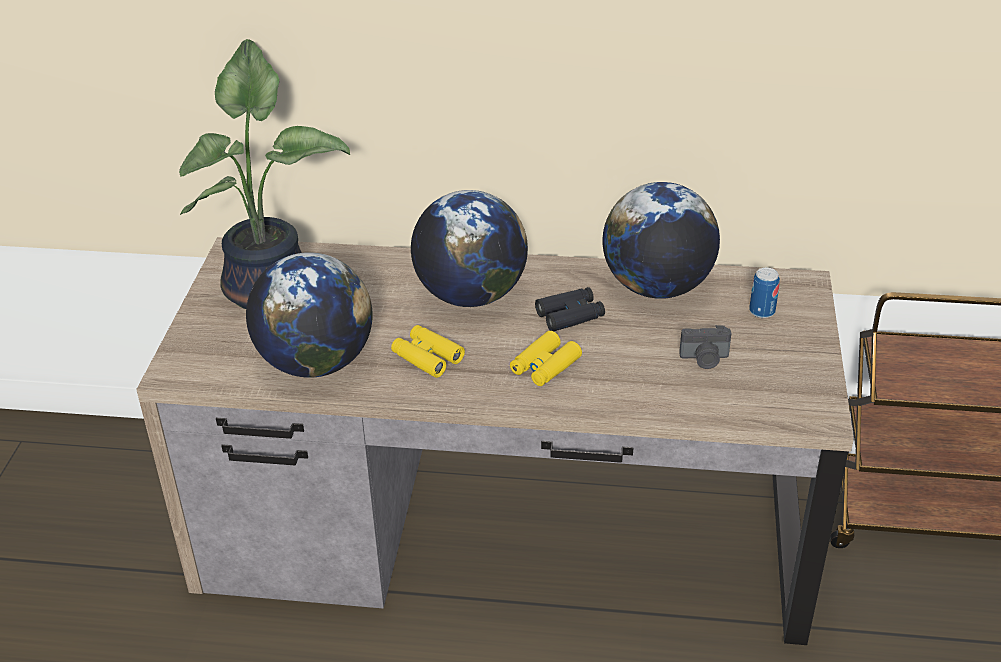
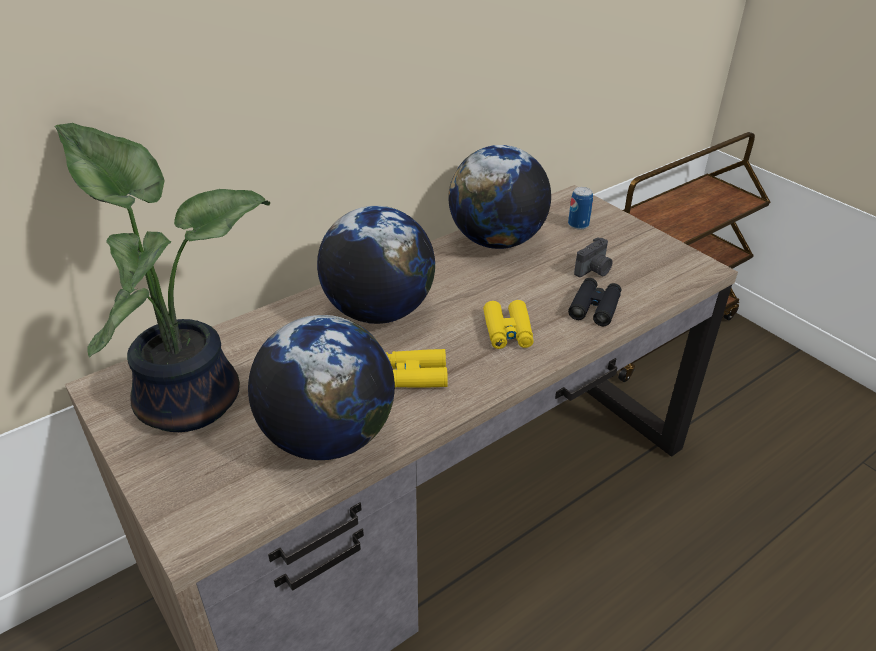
camera: 45 degrees left, 0 degrees up
(570, 315) = (470, 288): black binoculars -> black binoculars (594, 307)

